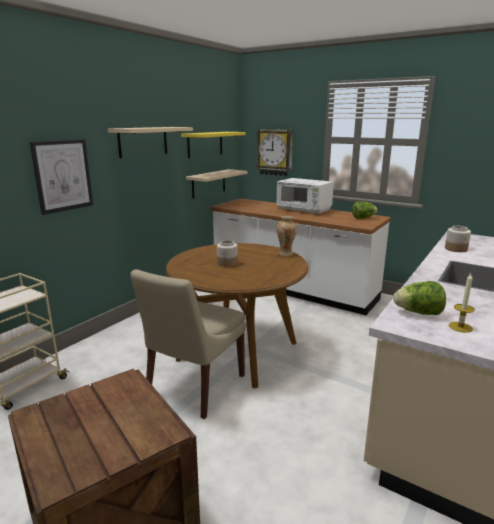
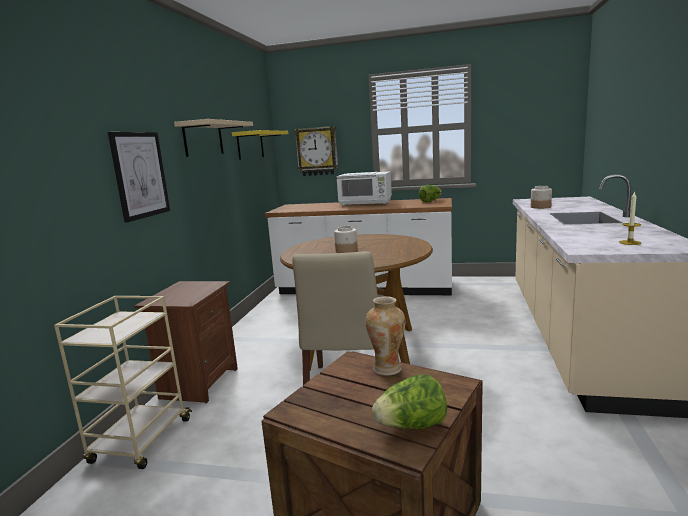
camera: 20 degrees left, 5 degrees down
(96, 348) = (198, 383): none -> brown nightstand
(208, 183) = (257, 189): beige shelf -> none
(286, 254) = (391, 236): vase -> vase (387, 368)
(418, 313) = (587, 241): lettuce -> lettuce (412, 426)

